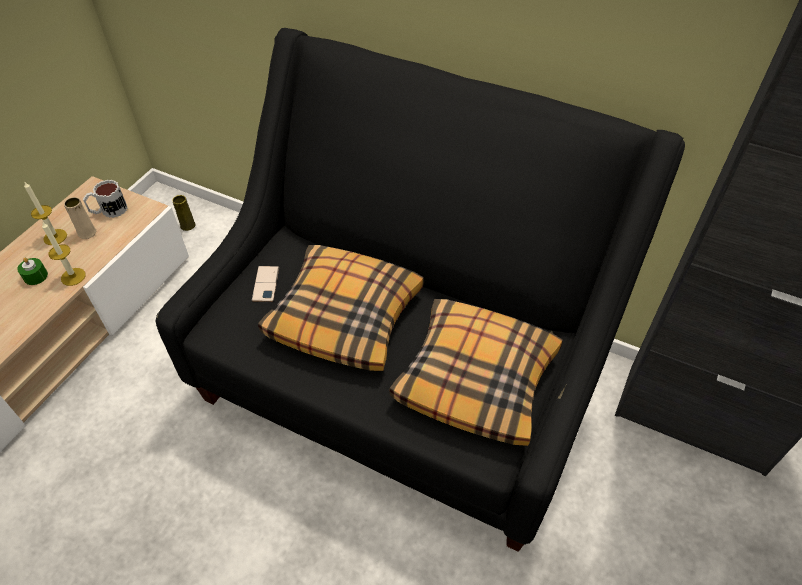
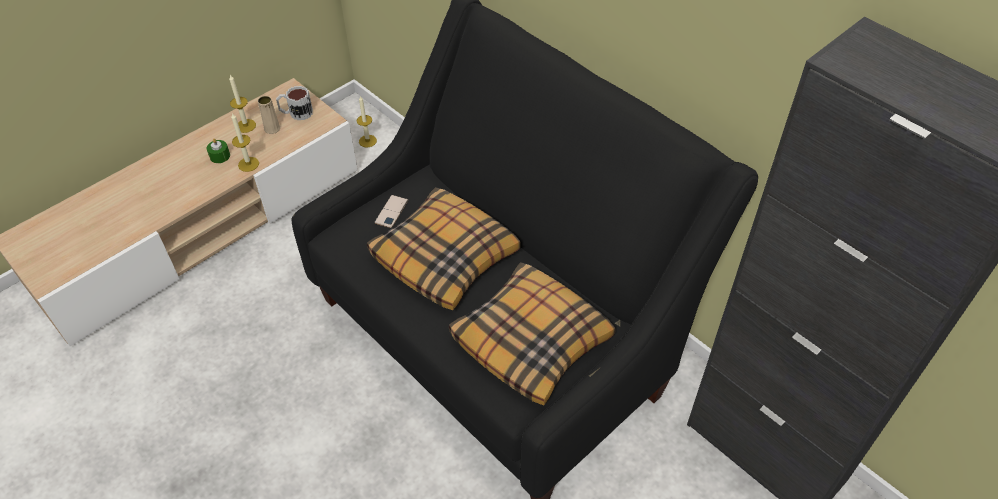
camera: 20 degrees right, 0 degrees up
(187, 225) = (367, 141): yellow vase -> candle

